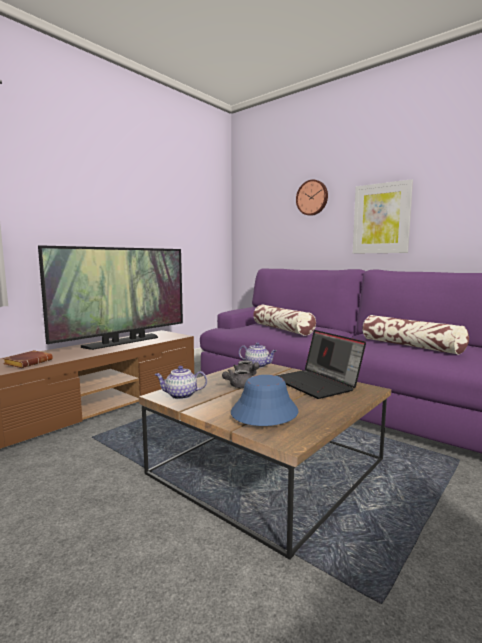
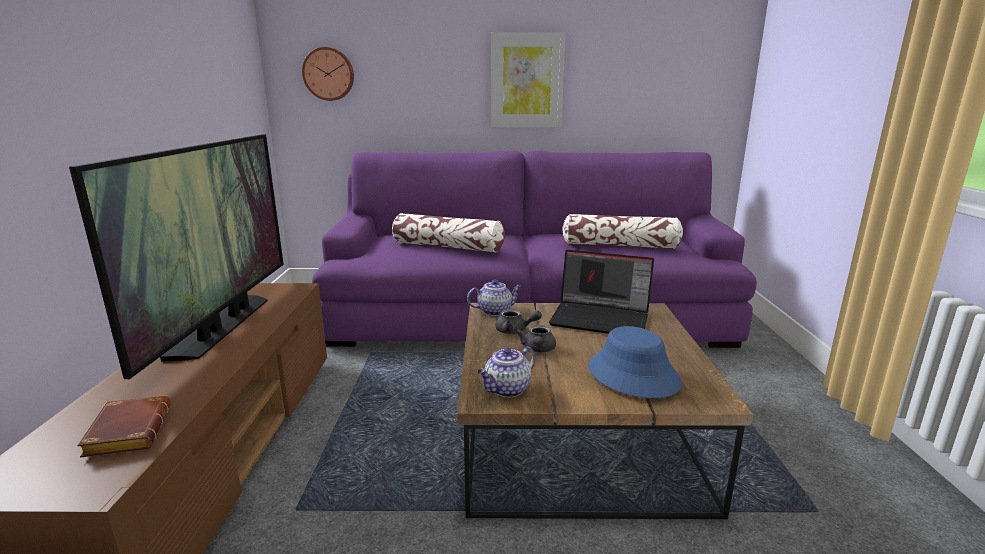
camera: 40 degrees left, 10 degrees up
(312, 198) = (422, 41): wall clock -> wall clock (329, 74)

